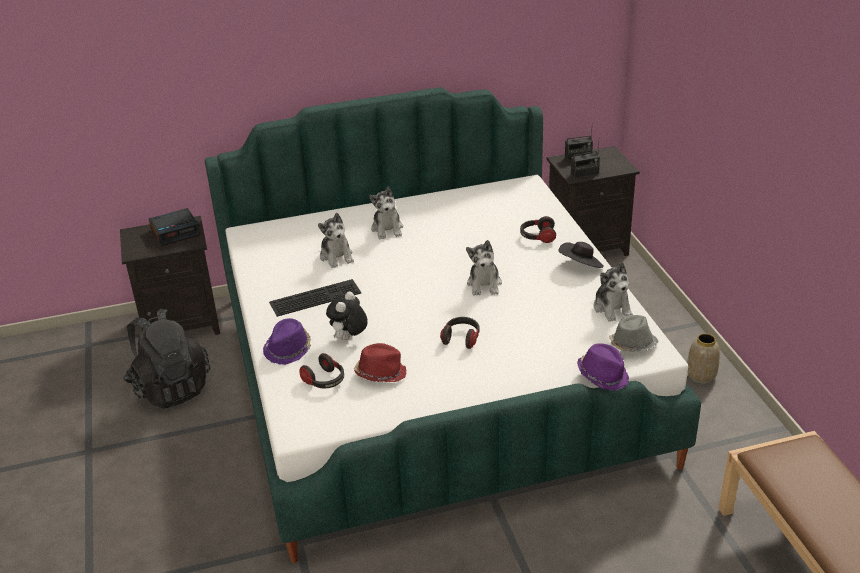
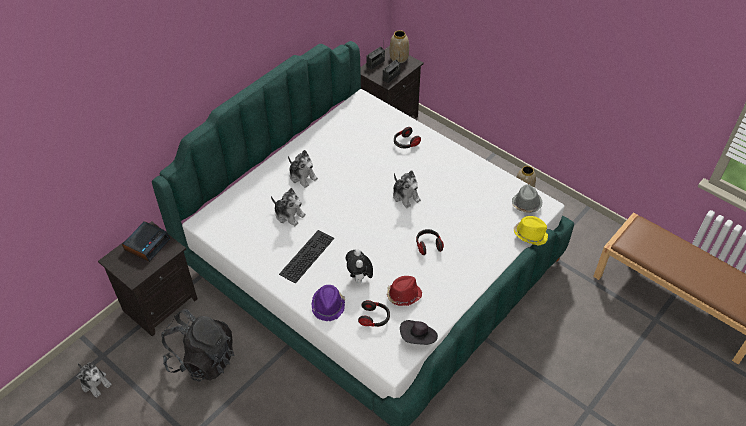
camera: 35 degrees left, 15 degrees up
(581, 266) = (450, 156): black hat -> black hat (418, 338)
(603, 375) = (530, 235): purple hat -> yellow hat
(612, 160) = (399, 58): none -> vase
(612, 308) = (494, 181): plush toy -> plush toy (95, 382)

